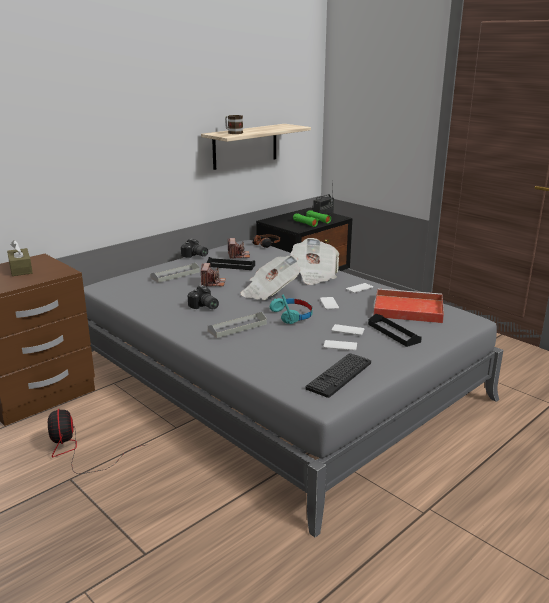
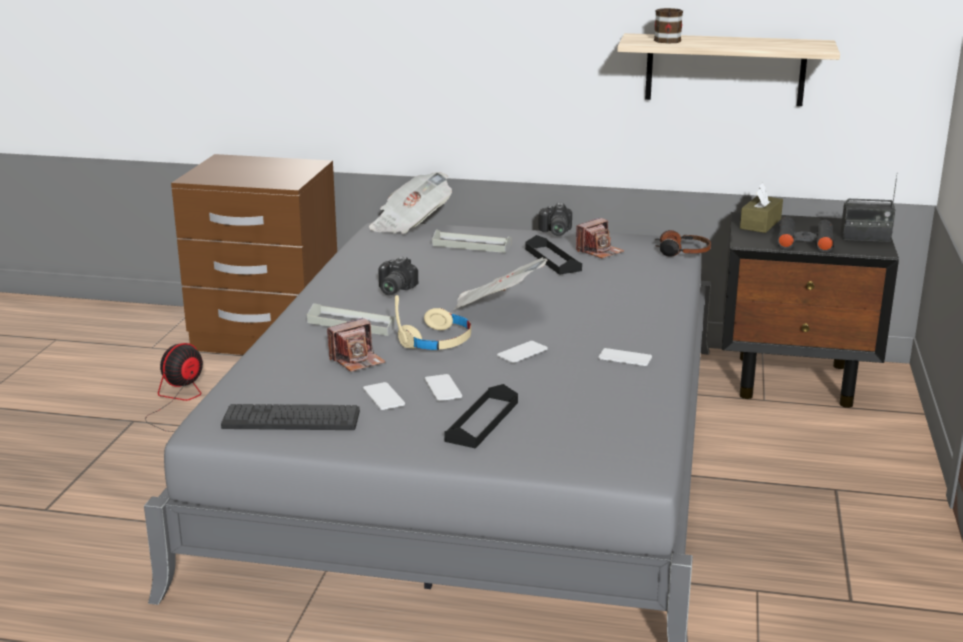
camera: 55 degrees right, 0 degrees up
(20, 269) = (269, 168): brown tissue box -> brown tissue box (760, 224)
(213, 283) = (478, 270): camera -> camera (357, 360)
(292, 315) = (437, 341): turquoise headphones -> beige headphones
(311, 222) = (804, 241): green binoculars -> black binoculars
(313, 275) = (621, 315): newspaper -> newspaper (410, 225)
(406, 309) = (593, 410): red tray -> none

